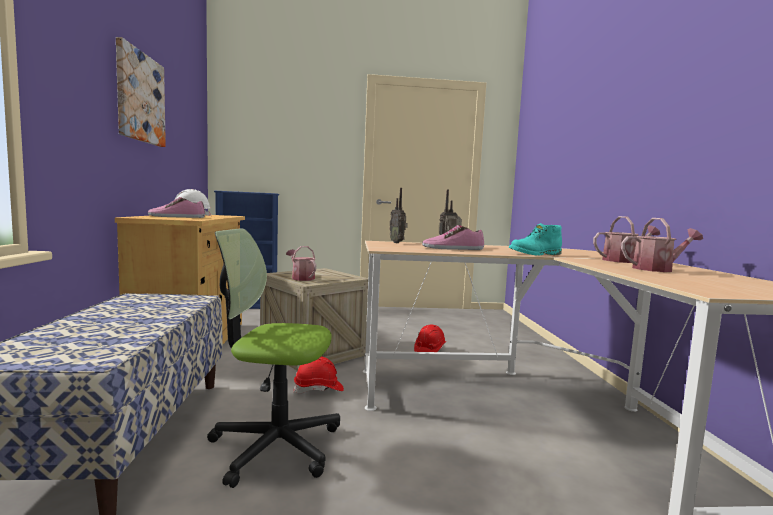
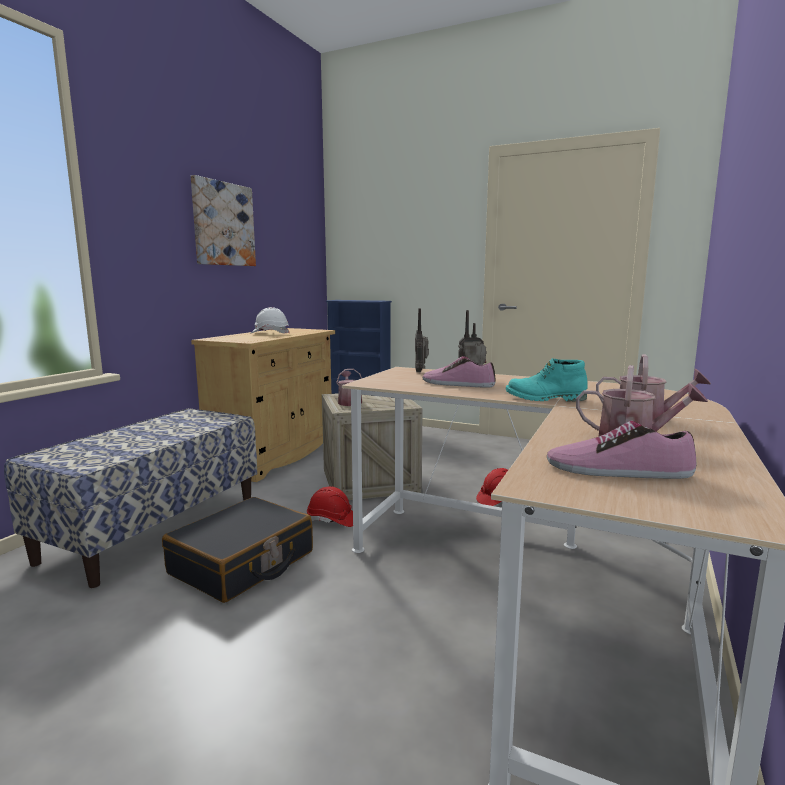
camera: 30 degrees right, 5 degrees up
(177, 217) = (249, 336): shoe -> shoe (617, 470)
(275, 445) = (243, 563): office chair -> black suitcase

